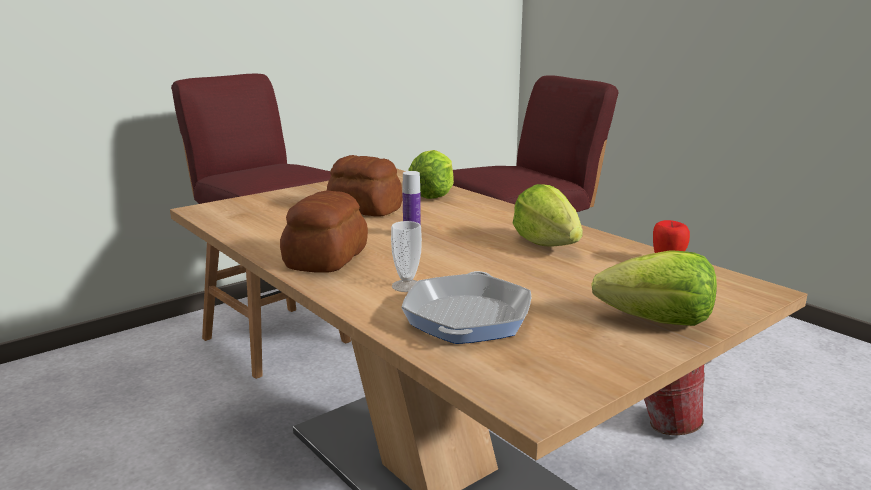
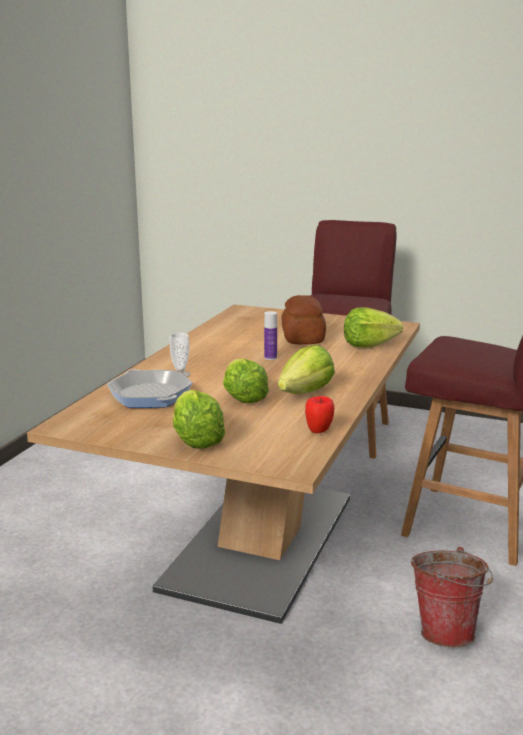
camera: 60 degrees right, 0 degrees up
(324, 259) = (198, 350): bread -> none
(467, 318) = (150, 395): frying pan -> frying pan turned 75 degrees clockwise
(530, 271) = (243, 396): none -> lettuce

